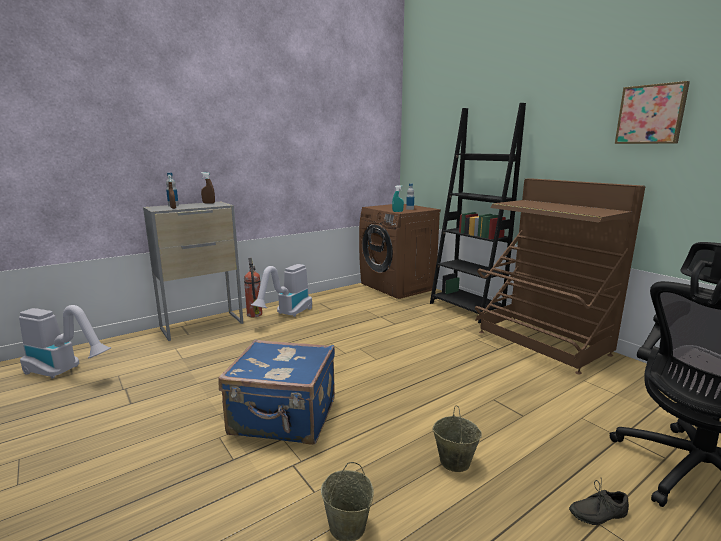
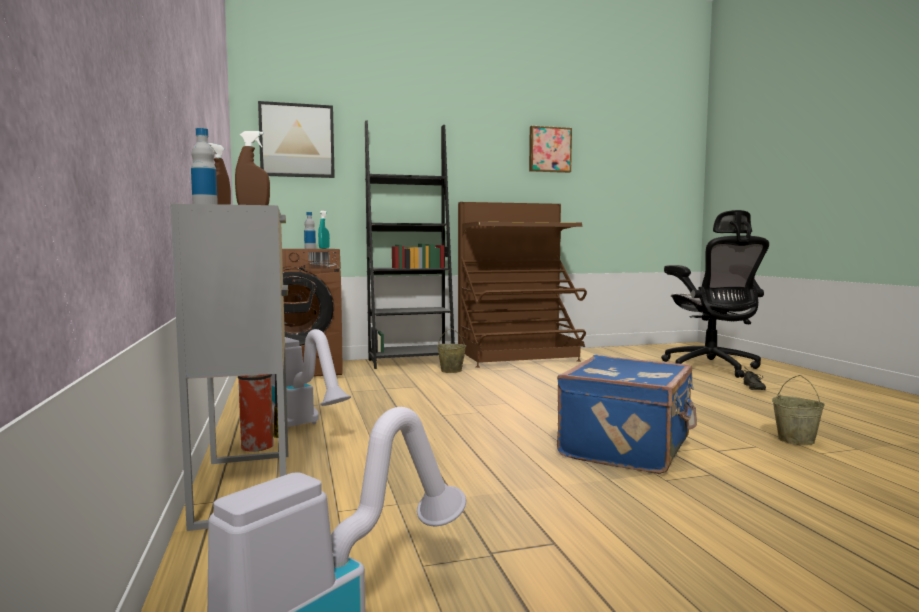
camera: 70 degrees left, 10 degrees down
(429, 128) = (297, 140): none -> picture
(454, 461) = (703, 405): beige bucket -> beige bucket (451, 371)

